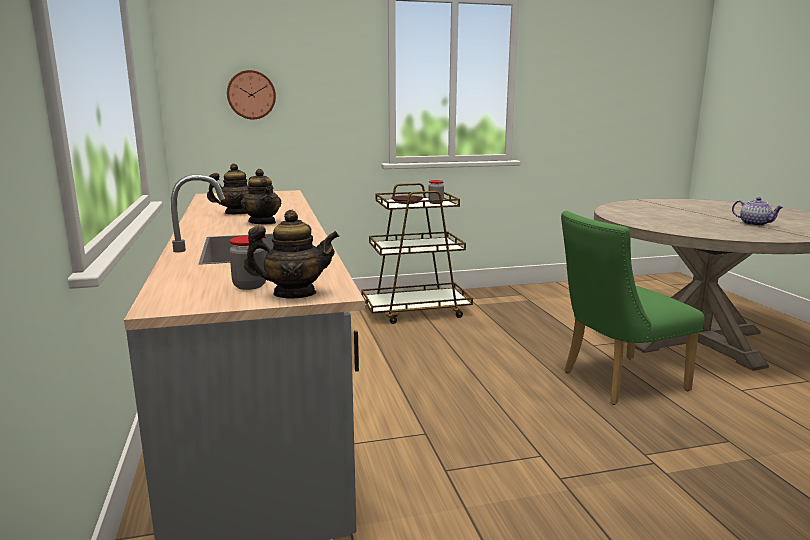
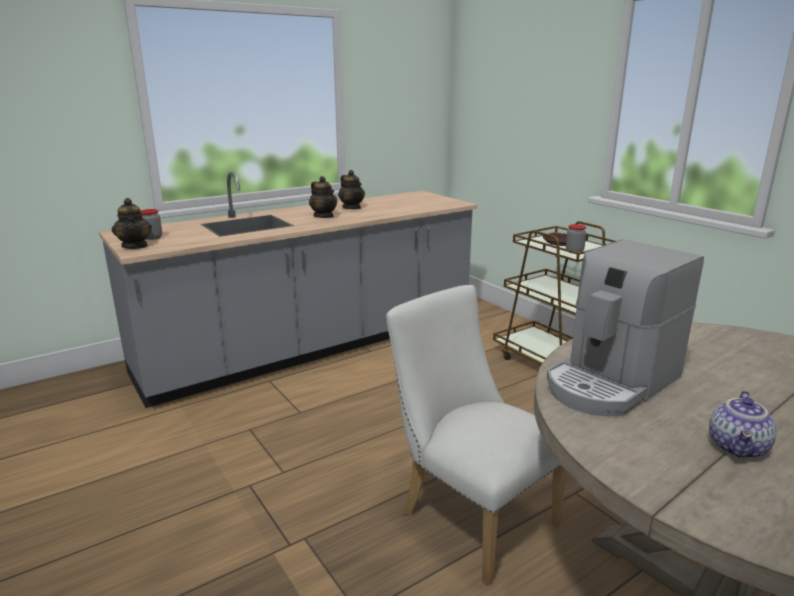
camera: 70 degrees right, 5 degrees up
(251, 95) = (500, 110): wall clock -> none
(262, 222) = (324, 216): teapot -> teapot turned 75 degrees counterclockwise
(616, 382) = (470, 515): green chair -> white chair
(688, 227) = (611, 383): none -> coffee machine

